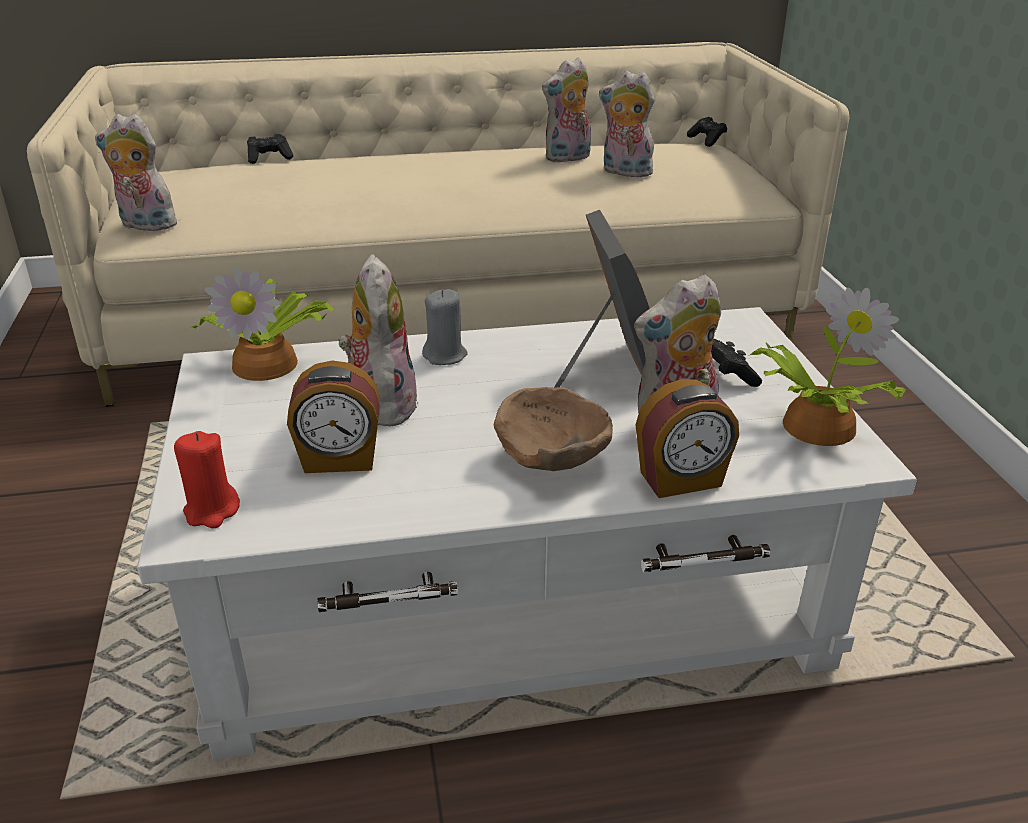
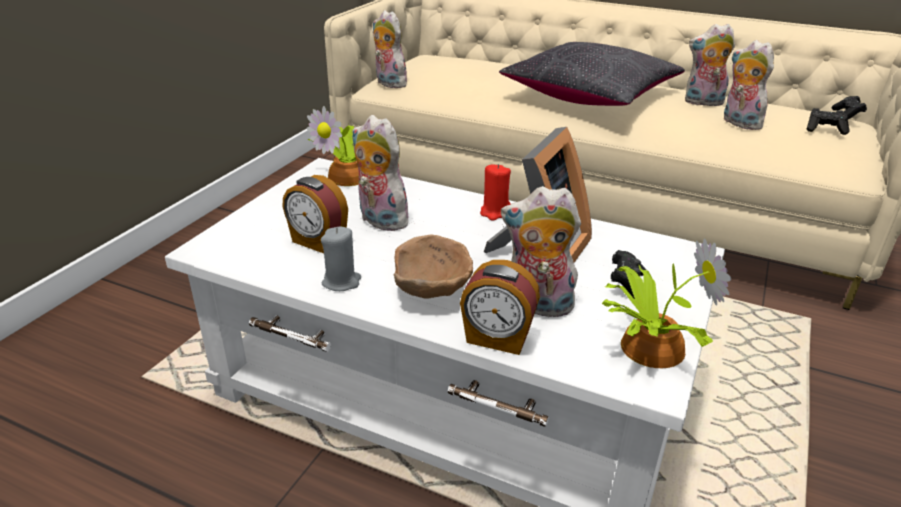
camera: 35 degrees right, 0 degrees up
(211, 511) = (226, 243): red candle -> red candle (495, 212)
(269, 158) = (498, 60): black game controller -> black game controller (824, 129)
(381, 404) = (379, 220): plush toy -> plush toy turned 75 degrees counterclockwise
(437, 178) = (589, 95): none -> black pillow
(445, 356) = (452, 205): grey candle -> grey candle (341, 282)

